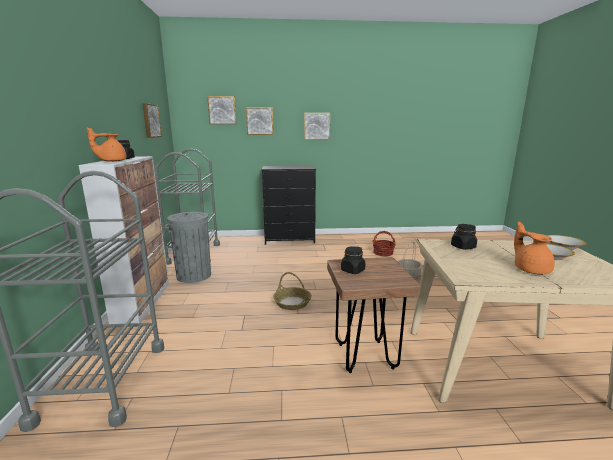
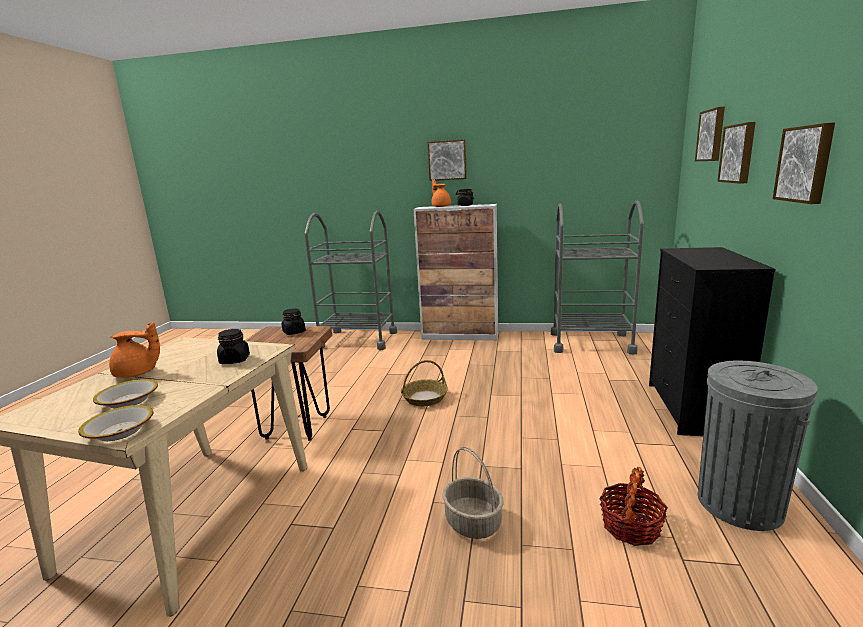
camera: 105 degrees right, 0 degrees up
(150, 121) = (590, 163): picture -> picture (447, 160)
(194, 275) = (517, 348): grey trash can -> grey trash can (739, 504)

